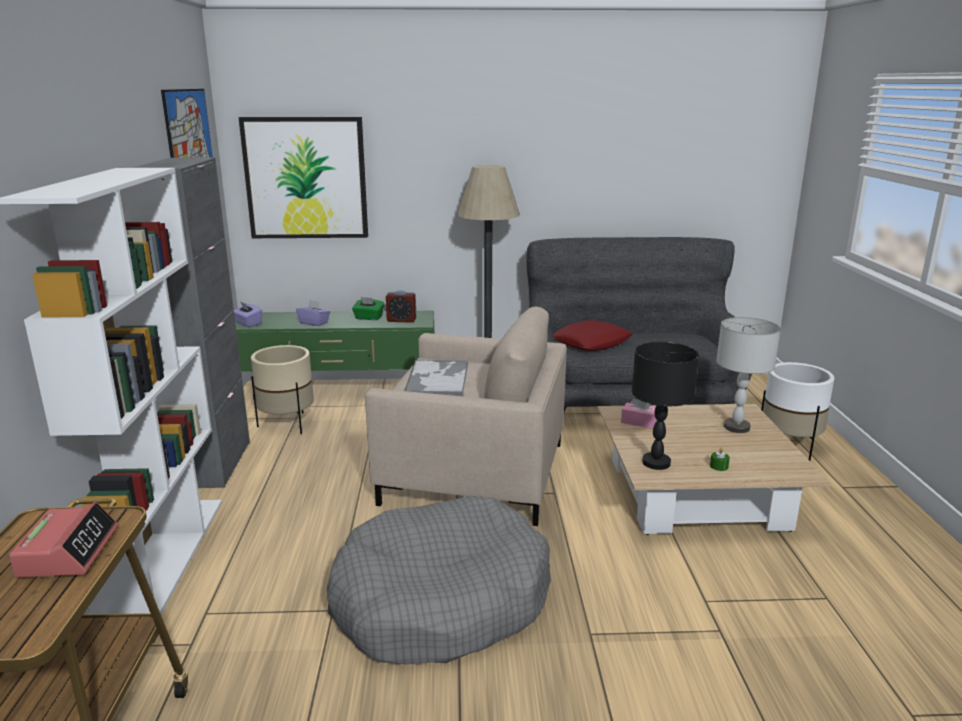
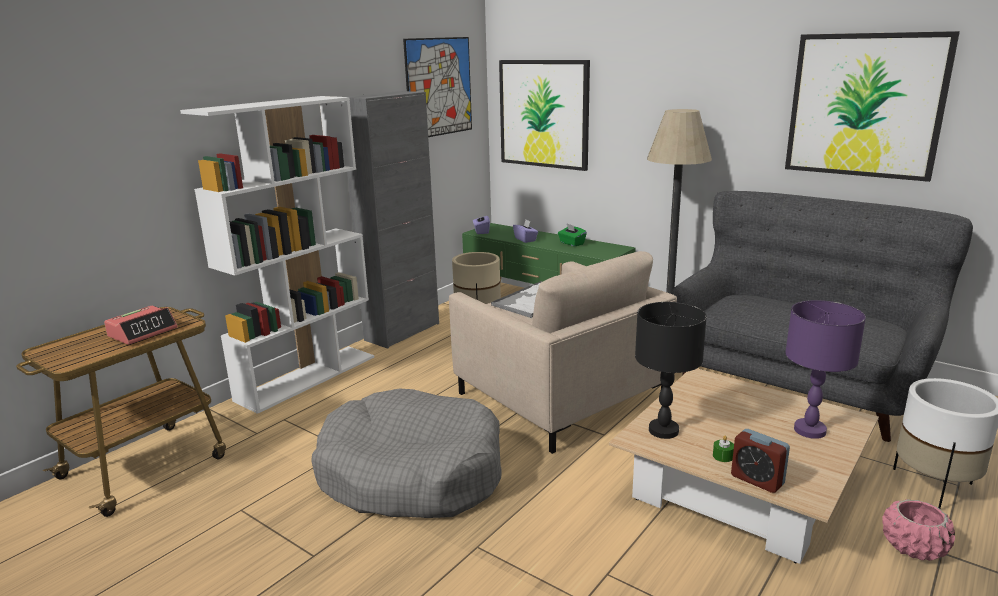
camera: 40 degrees right, 0 degrees up
(401, 320) = (594, 250): alarm clock -> alarm clock (757, 480)
(591, 343) = (750, 307): red pillow -> none
(637, 155) = (865, 105): none -> picture
(640, 422) = (709, 392): pink tissue box -> none
(736, 427) = (809, 430): grey table lamp -> purple table lamp
(828, 491) = (914, 548): none -> pink planter

